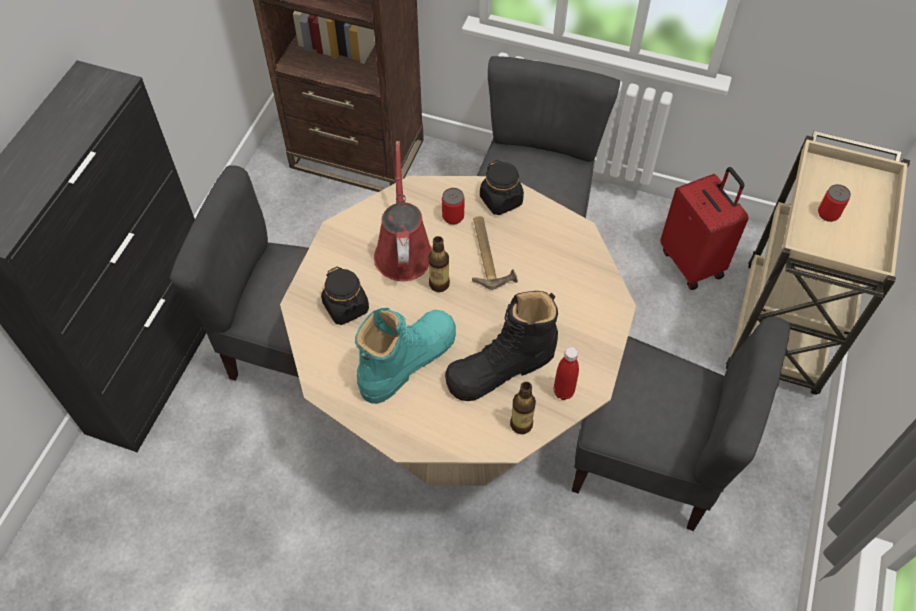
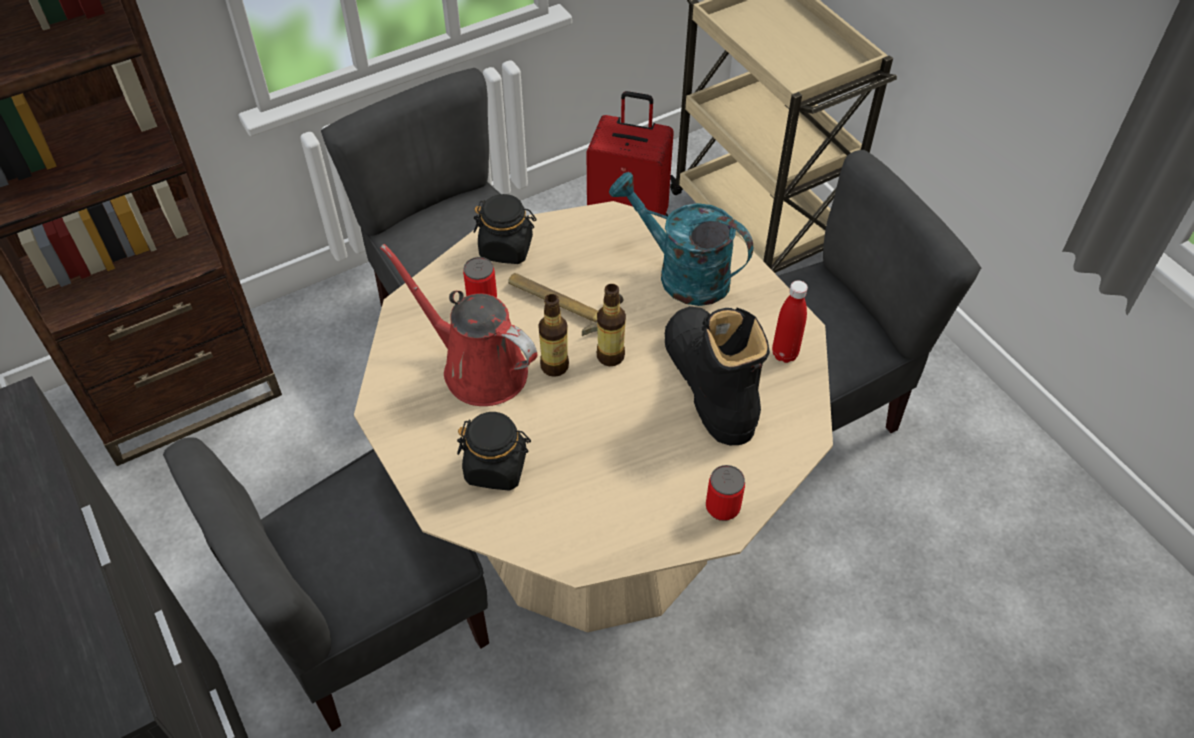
camera: 50 degrees left, 5 degrees down
(407, 360) = (622, 457): turquoise boot -> none
(501, 367) = (709, 383): black boot -> black boot turned 150 degrees clockwise
(521, 424) = (792, 412): bottle -> bottle (610, 356)
(572, 297) = (682, 274): none -> turquoise watering can
(828, 214) = (777, 51): can -> can (722, 507)

